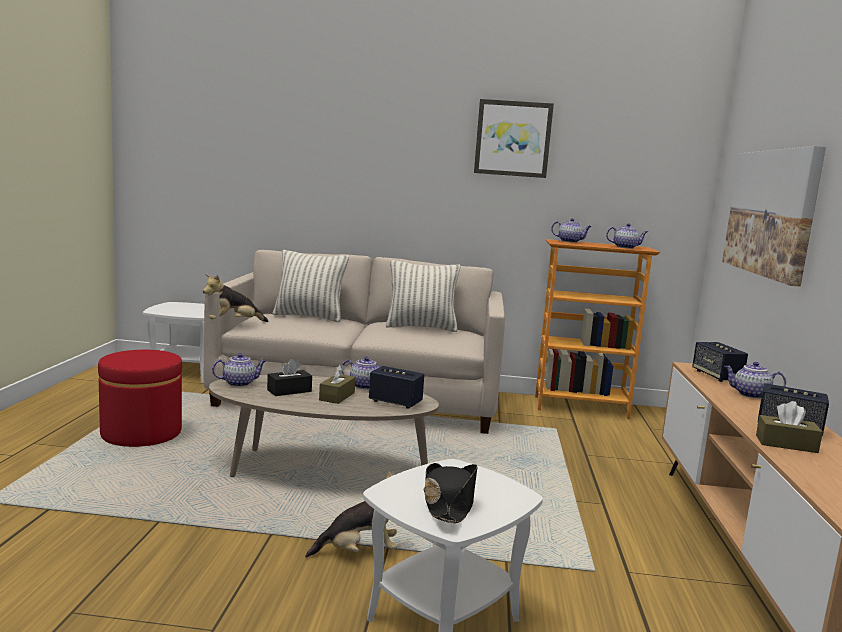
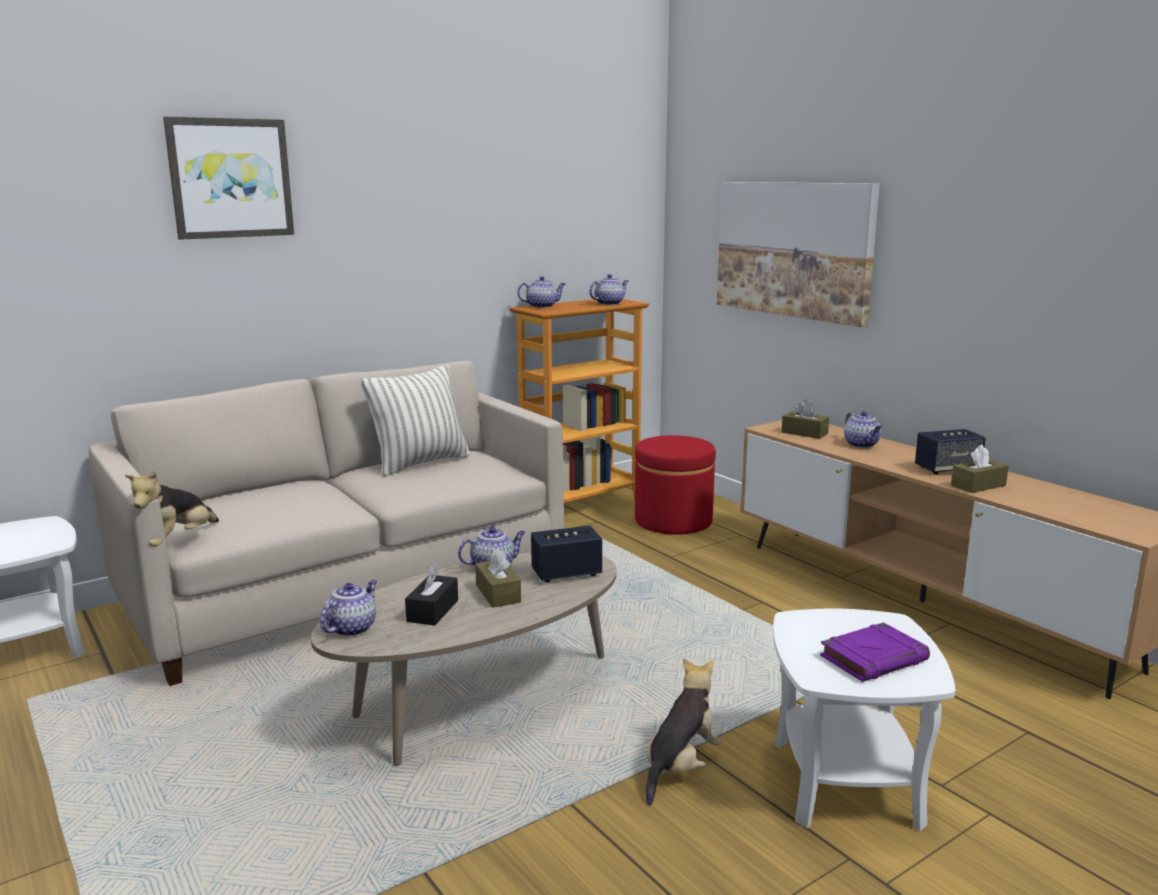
camera: 40 degrees left, 5 degrees up
(141, 433) = (145, 776): red ottoman -> red ottoman (673, 521)
(309, 317) = (258, 494): pillow -> none
(449, 502) = (874, 658): black hat -> purple book
(513, 138) = (453, 178): picture -> picture (230, 178)
(716, 376) = (804, 433): speaker -> brown tissue box
(750, 395) = (862, 445): teapot -> teapot turned 90 degrees counterclockwise

